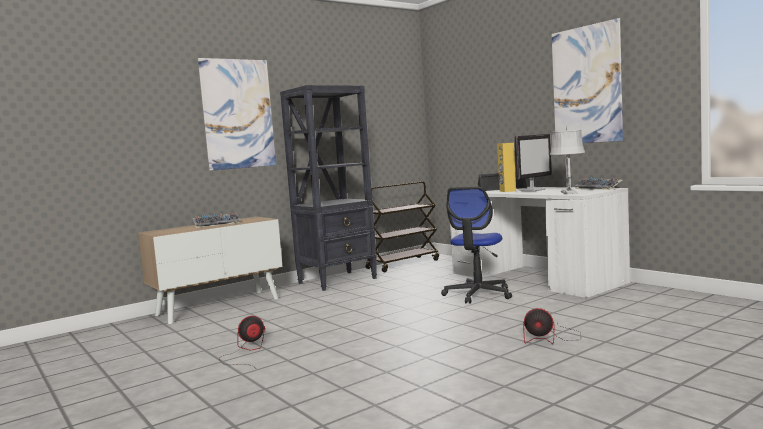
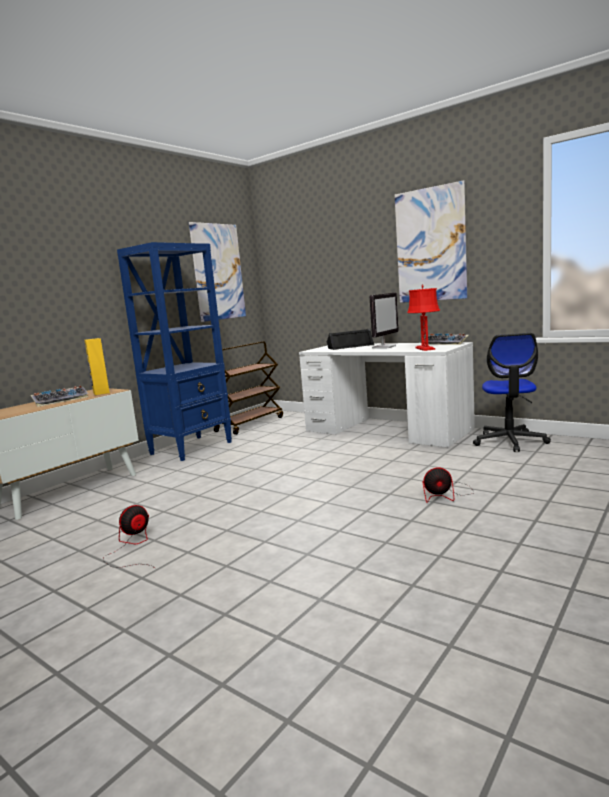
camera: 15 degrees left, 5 degrees up
(238, 114) = (71, 274): picture -> picture (218, 272)
(338, 281) = (192, 448): black bookcase -> blue bookcase
(478, 294) = (345, 452): office chair -> office chair (509, 441)
(507, 191) = (360, 349): yellow speaker -> yellow speaker (101, 393)
(568, 192) = (424, 349): grey table lamp -> red table lamp

